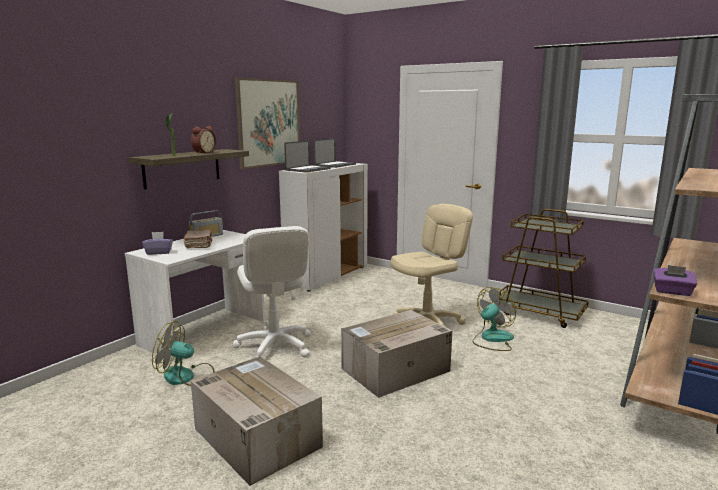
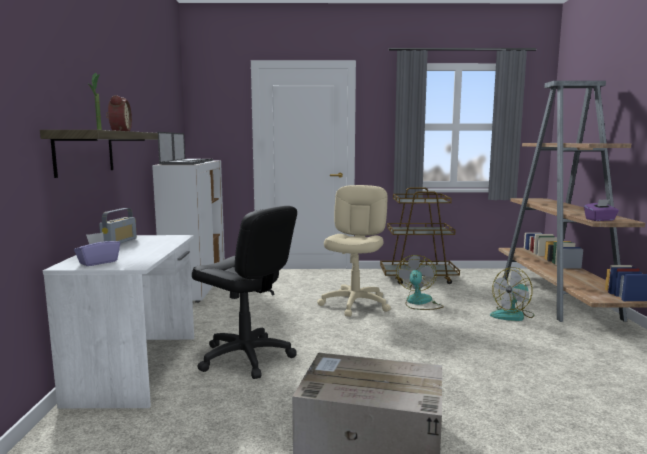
camera: 35 degrees left, 5 degrees down
(186, 377) = (191, 417): fan -> fan (513, 315)
(199, 245) = (135, 250): brown book -> none
(269, 123) = (142, 107): picture -> none
(274, 346) = (246, 357): white office chair -> black office chair
(394, 370) = (389, 344): cardboard box -> none

